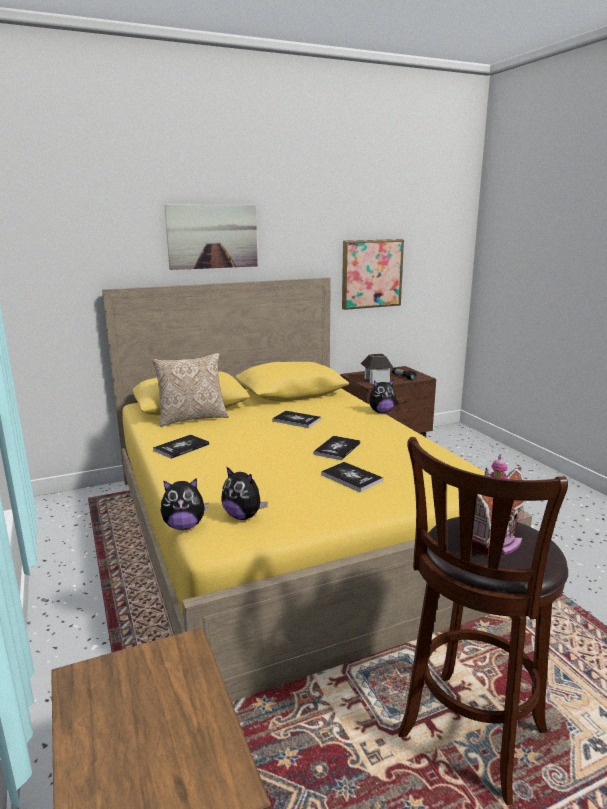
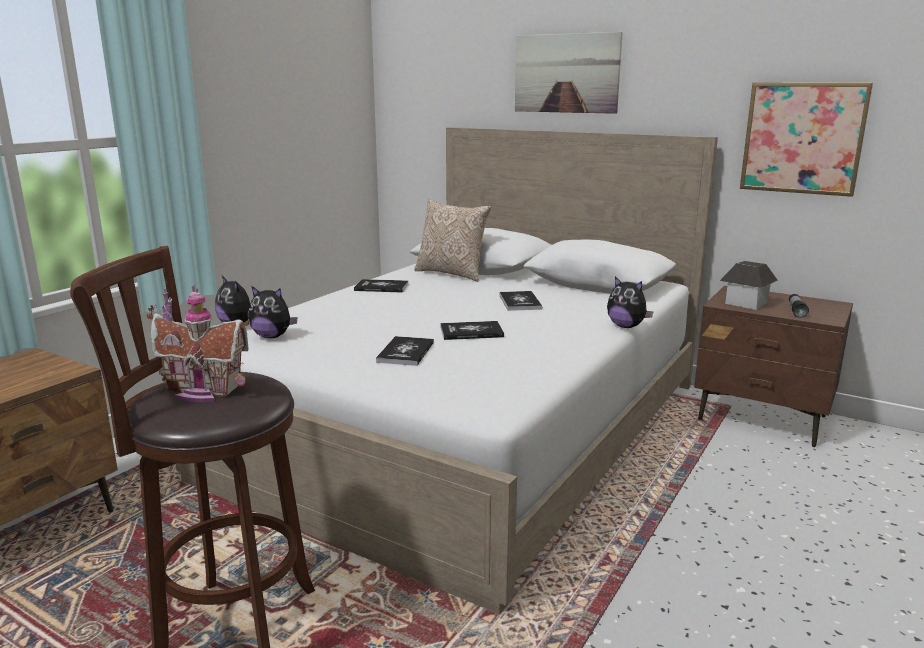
camera: 55 degrees right, 0 degrees up
(243, 516) = (272, 336): plush toy -> plush toy turned 75 degrees counterclockwise
(285, 531) = (470, 427): yellow bed -> white bed

